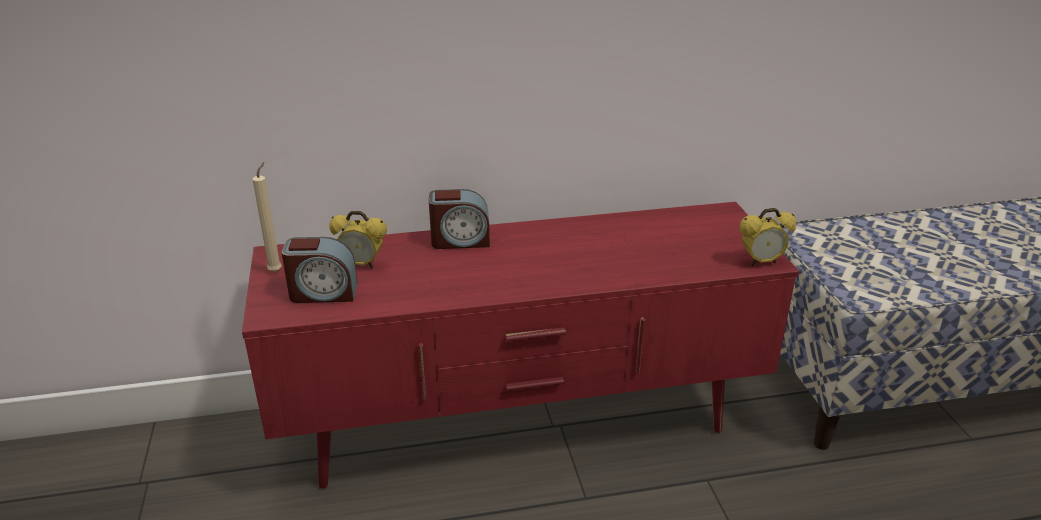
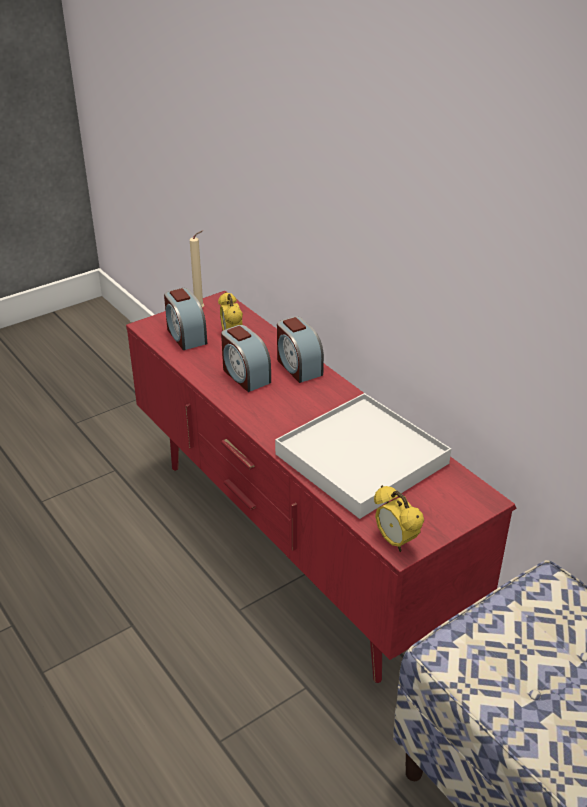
camera: 65 degrees right, 5 degrees up
(446, 274) = (245, 375): none -> alarm clock
(637, 247) = (361, 459): none -> white tray

